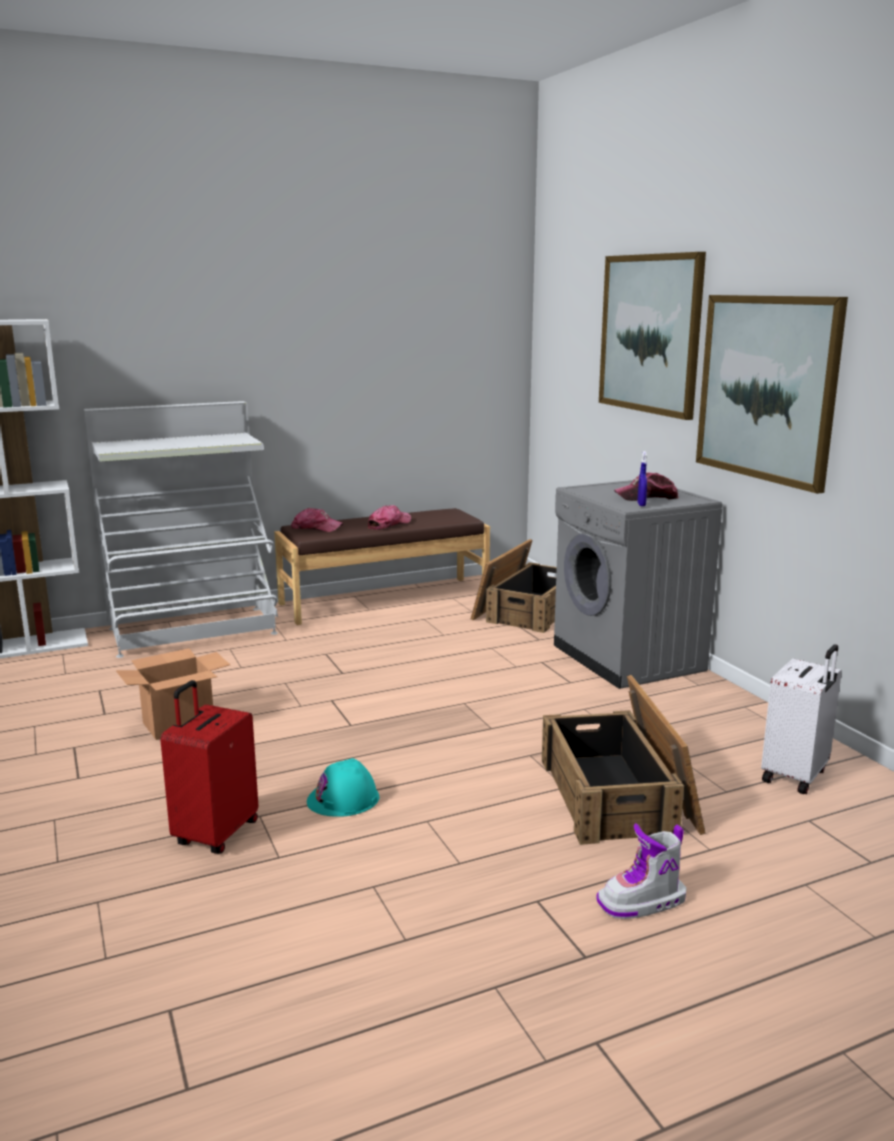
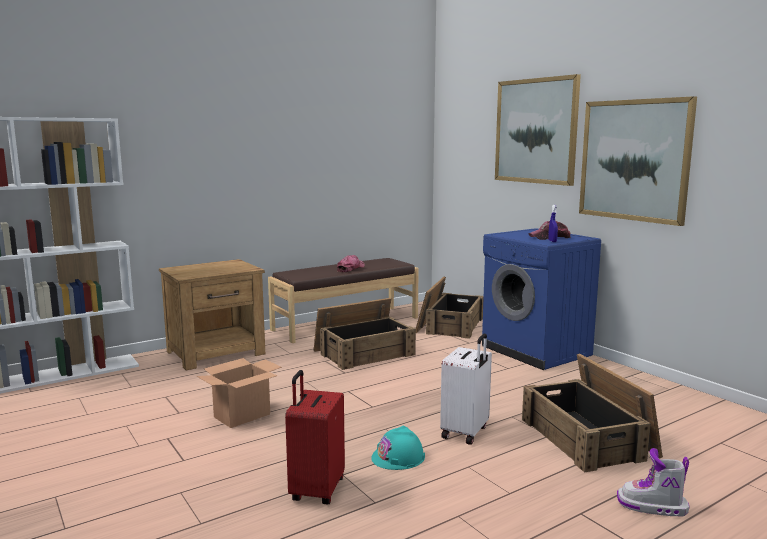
camera: 10 degrees left, 5 degrees down
(193, 633) = (217, 353): white shoe rack -> brown nightstand
(316, 528) = (300, 273): cap -> none
(385, 645) = (364, 352): none -> crate
(625, 659) = (534, 351): grey washing machine -> blue washing machine
(642, 902) = (652, 506): boot -> boot turned 45 degrees clockwise
(796, 776) = (693, 416): white suitcase -> white suitcase (466, 432)

